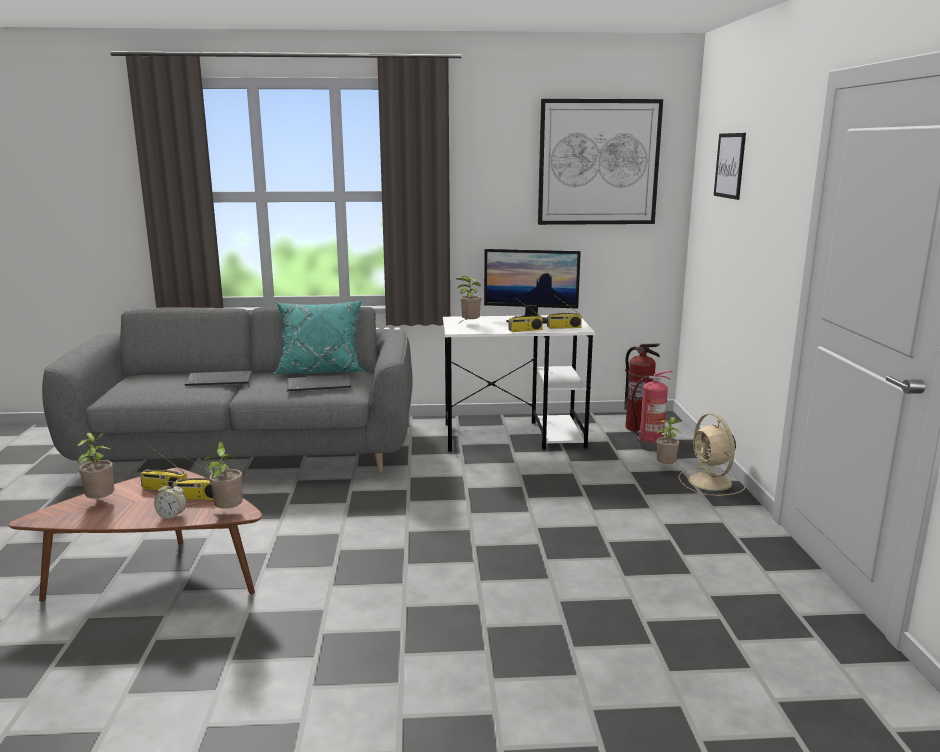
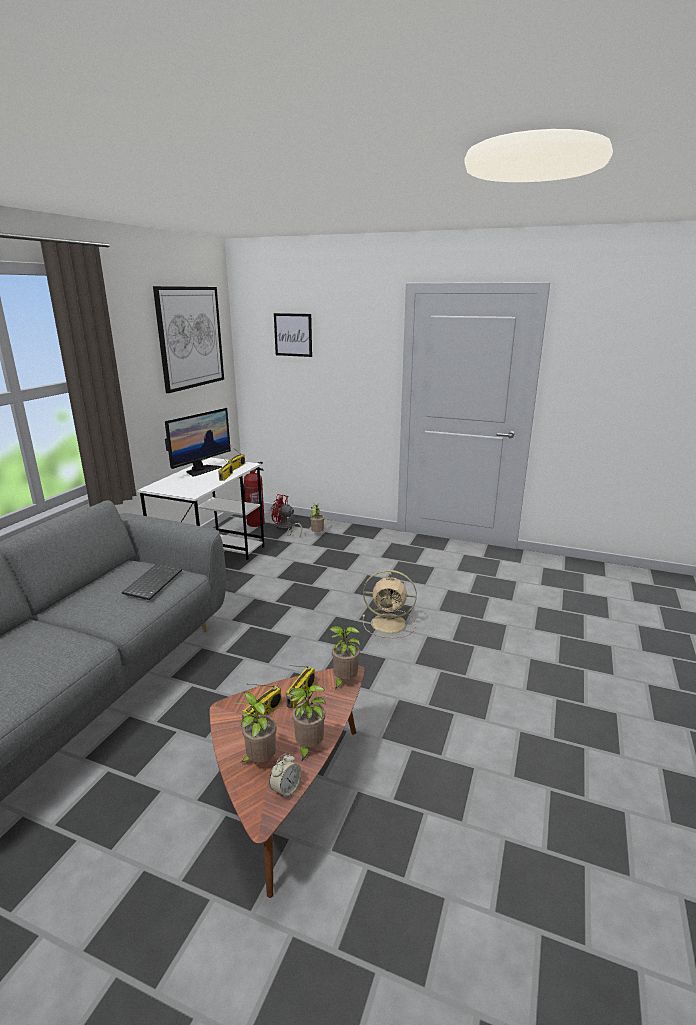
camera: 65 degrees left, 5 degrees up
(172, 516) = (328, 713): alarm clock -> alarm clock (286, 789)
(220, 380) = (50, 633): keyboard -> none
(321, 370) = (105, 577): turquoise pillow -> none
(469, 324) = (179, 487): potted plant -> potted plant (308, 748)
(649, 446) = (285, 529): fire extinguisher -> red fan
(711, 483) = (347, 530): beige fan -> beige fan (390, 623)

